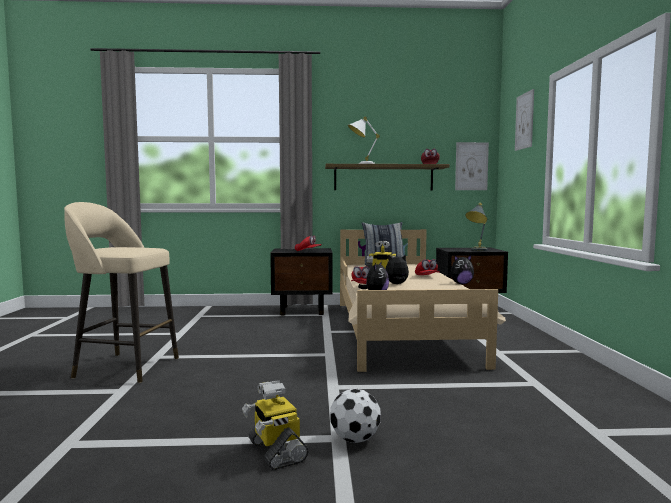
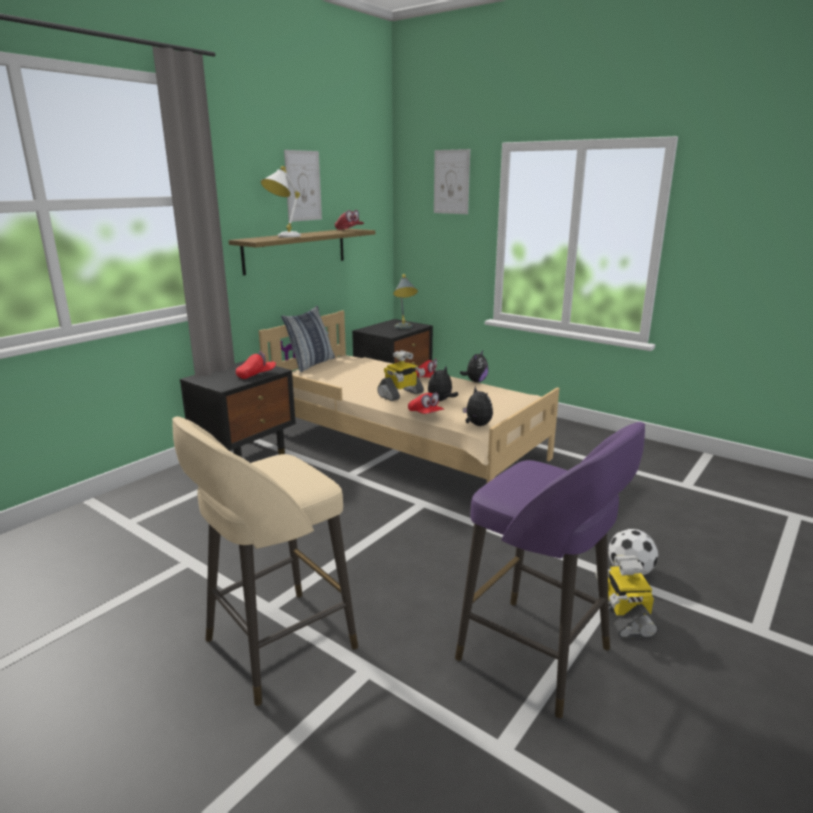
camera: 50 degrees left, 15 degrees up
(182, 431) = (537, 656): none -> purple stool
(275, 451) = (623, 617): toy robot -> toy robot turned 75 degrees clockwise
(471, 166) = (374, 226): picture -> picture (303, 186)

